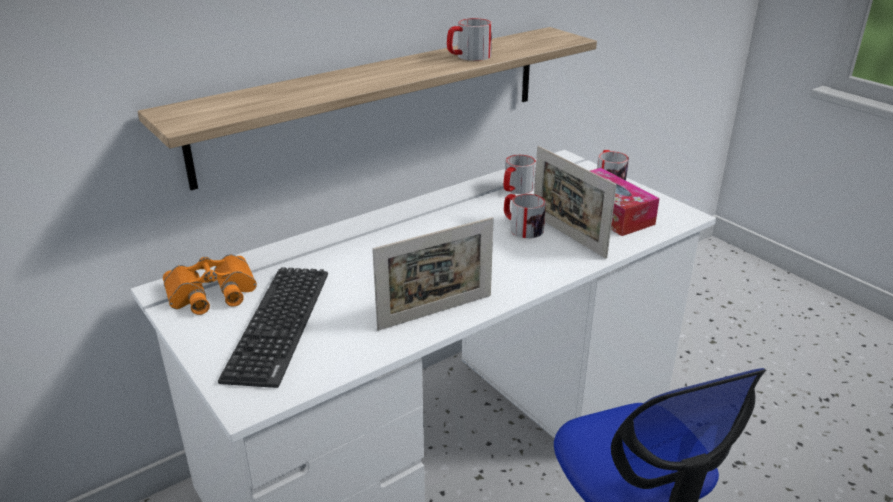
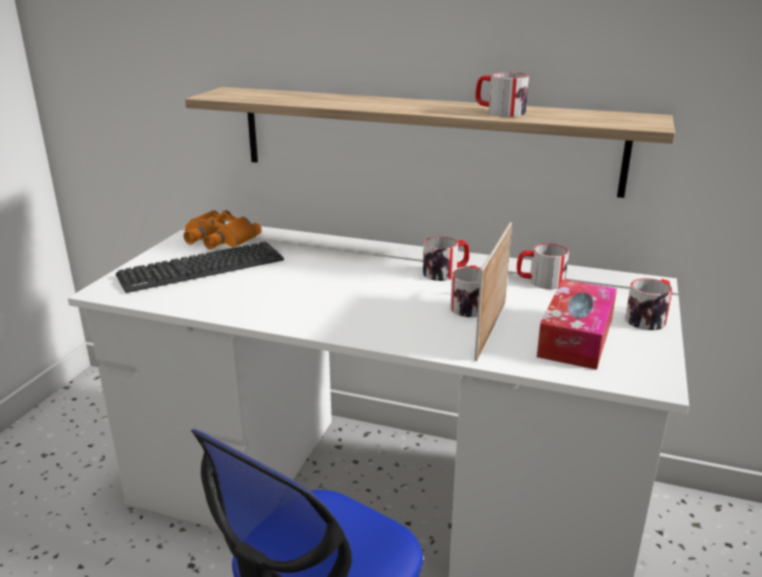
camera: 55 degrees right, 5 degrees down
(435, 312) = (277, 312): picture frame -> none
(455, 215) = (446, 272): none -> mug

